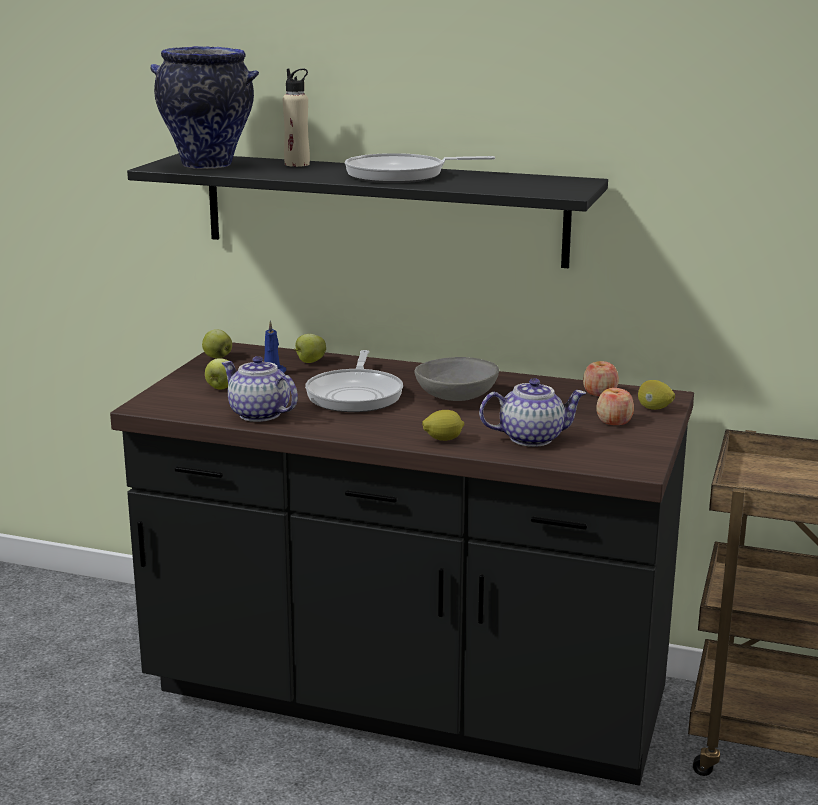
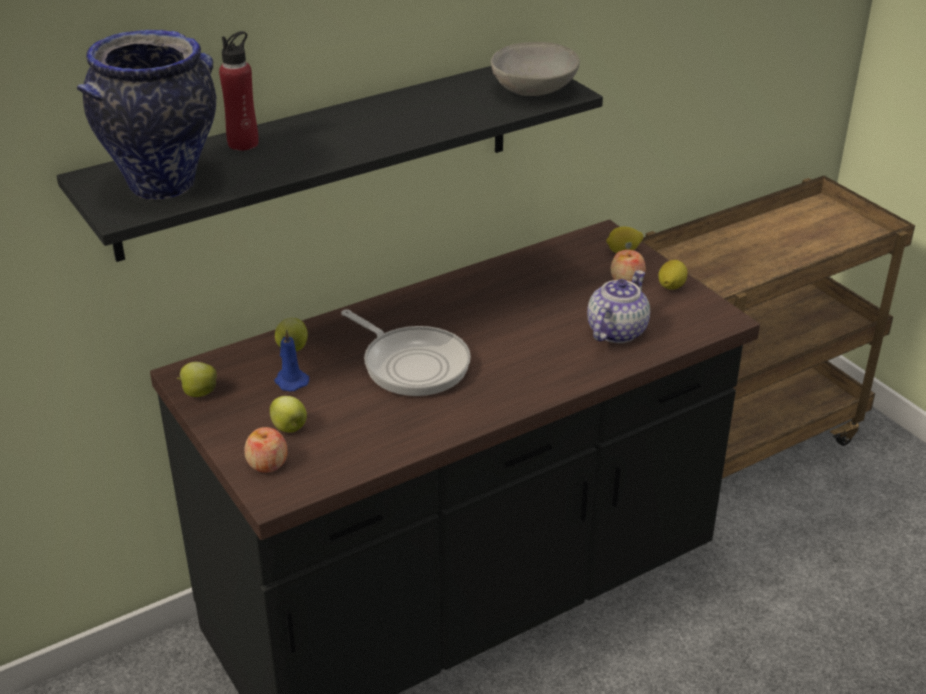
camera: 50 degrees left, 15 degrees up
(258, 414) = (389, 437): teapot -> none
(297, 164) = (243, 143): beige bottle -> red bottle
(401, 175) = (382, 121): frying pan -> none
(443, 439) = (570, 371): lemon -> lemon (670, 287)
(457, 398) = (488, 320): grey bowl -> grey bowl (534, 90)
(599, 393) = (562, 255): apple -> apple (267, 463)

